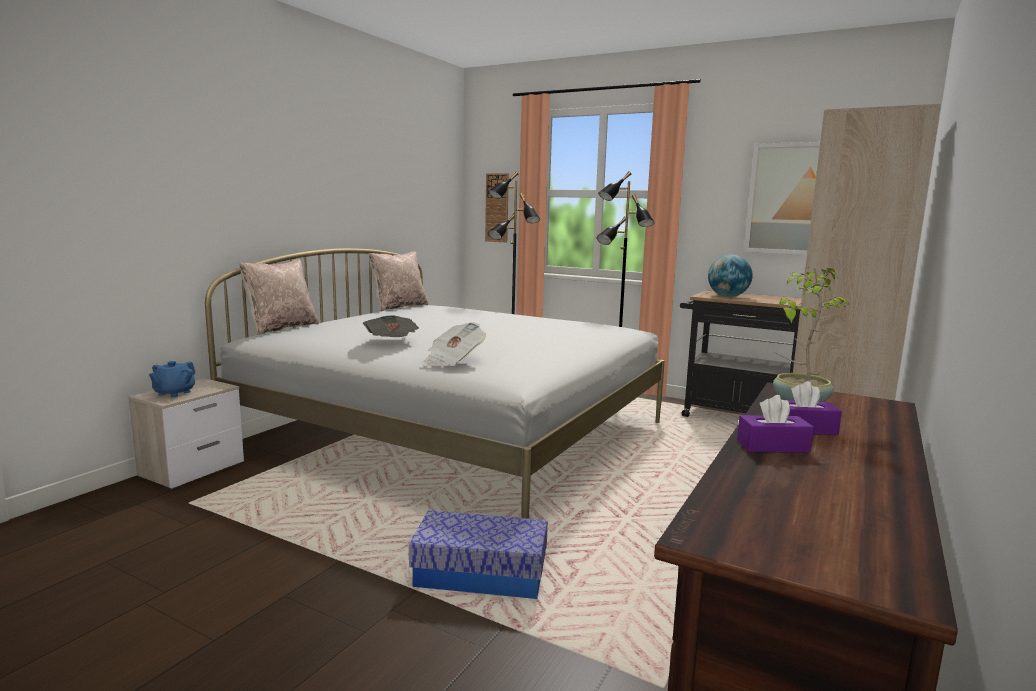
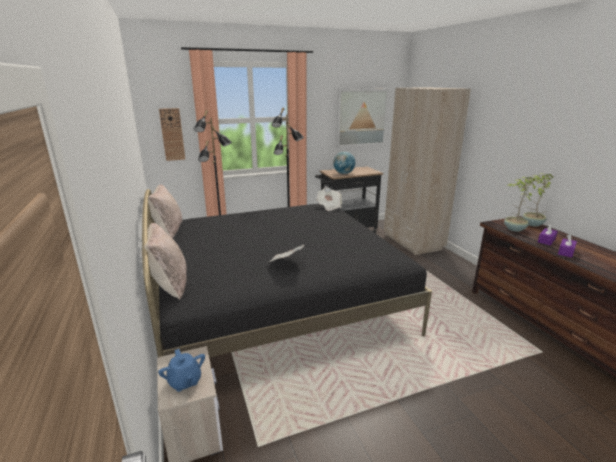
camera: 50 degrees left, 10 degrees up
(452, 362) = (353, 261): newspaper -> newspaper (329, 206)
(456, 435) = (275, 301): white bed -> black bed
(480, 575) = (442, 359): storage box -> none
(882, 413) = (531, 224): none -> potted plant

